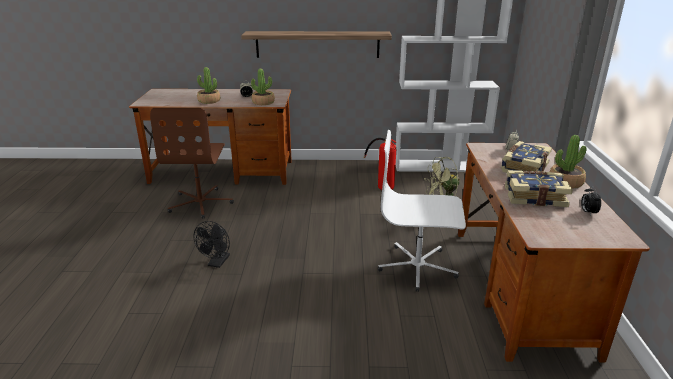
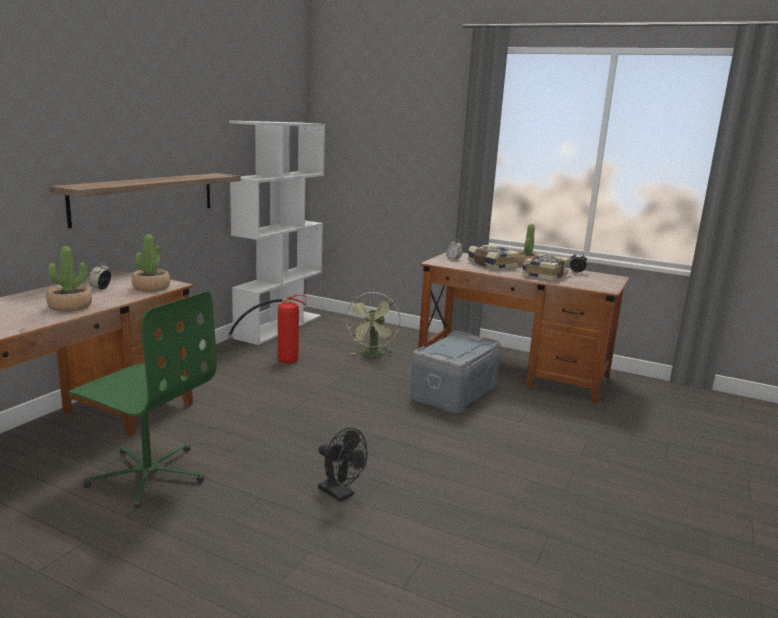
camera: 65 degrees left, 10 degrees down
(201, 203) = (148, 474): brown office chair -> green office chair
(418, 267) = (453, 393): white office chair -> grey storage box

